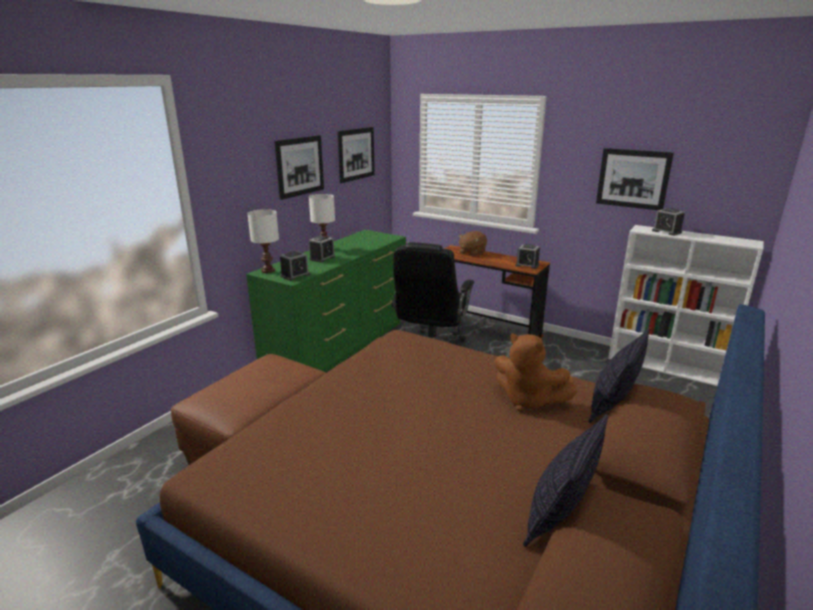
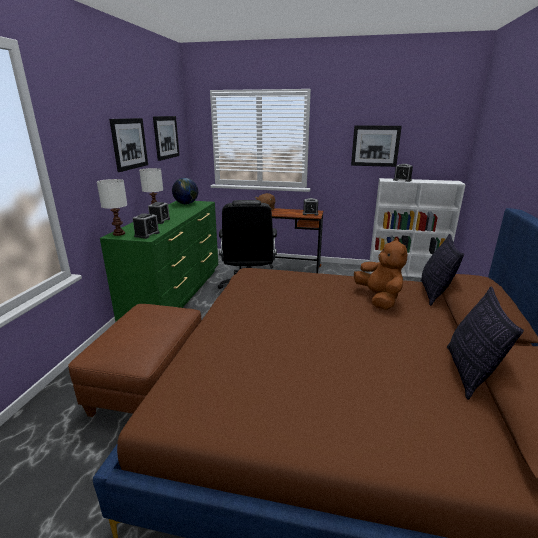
camera: 20 degrees left, 0 degrees up
(369, 237) = (186, 204): none -> globe
(528, 400) = (379, 299): brown plush toy -> brown plush toy turned 120 degrees counterclockwise

